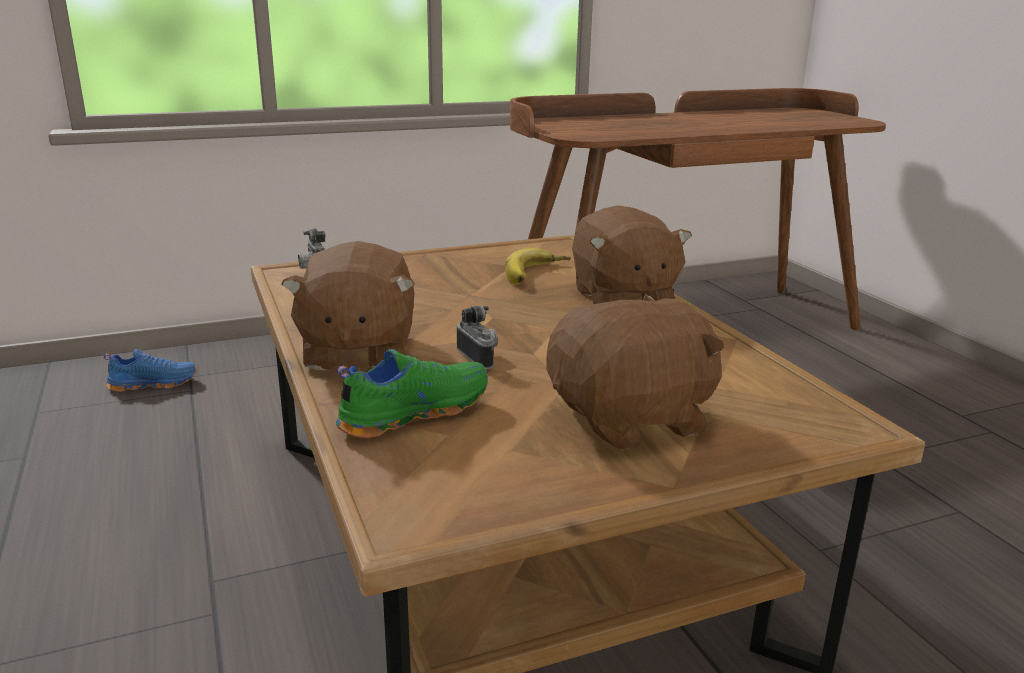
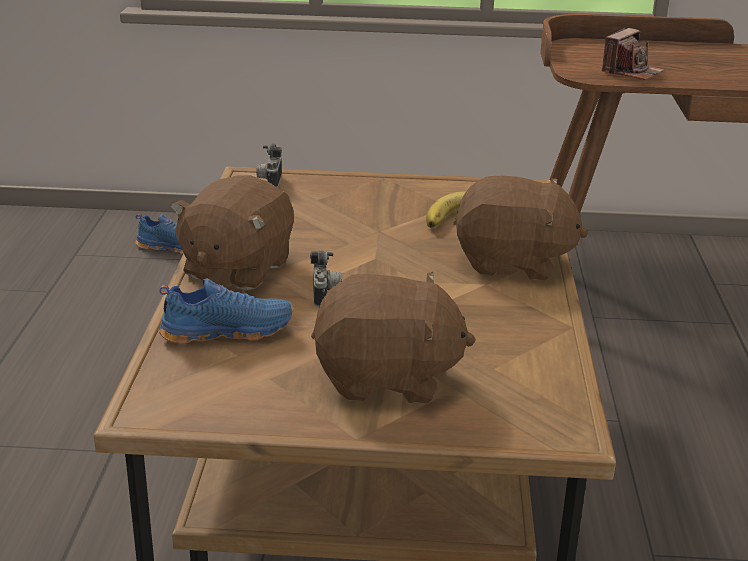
camera: 25 degrees right, 5 degrees up
(413, 412) = (227, 330): green shoe -> blue shoe
(613, 132) = (631, 72): none -> camera
(622, 299) = (513, 262): brown plush toy -> brown plush toy turned 90 degrees counterclockwise

